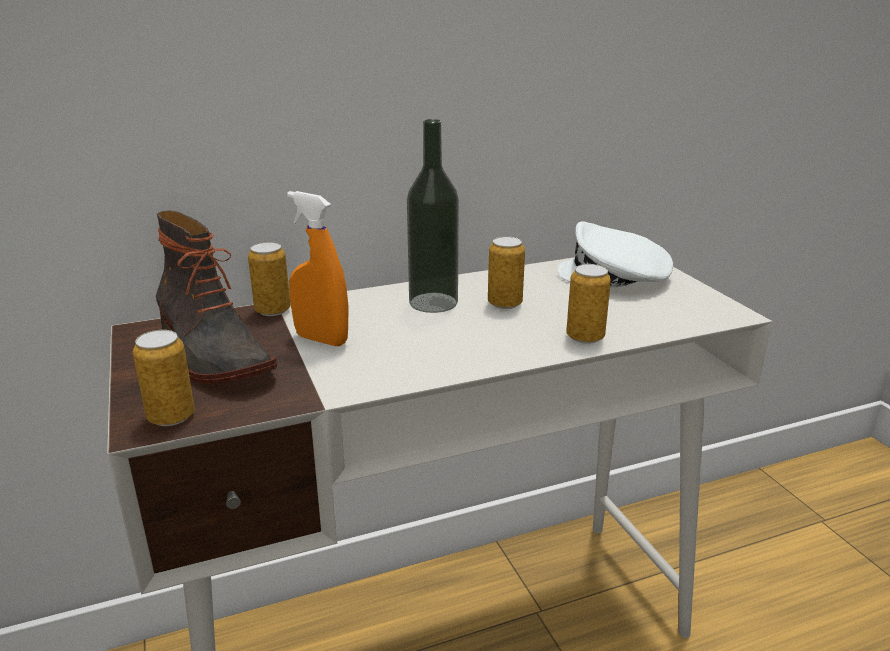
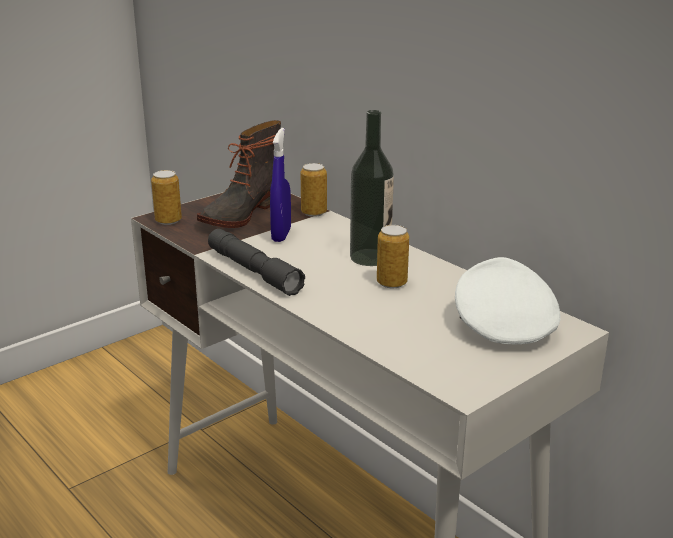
camera: 70 degrees right, 0 degrees up
(321, 339) = (281, 235): orange spray bottle -> blue spray bottle
(419, 372) = (253, 271): none -> grey flashlight
(585, 337) = (352, 321): can -> none

